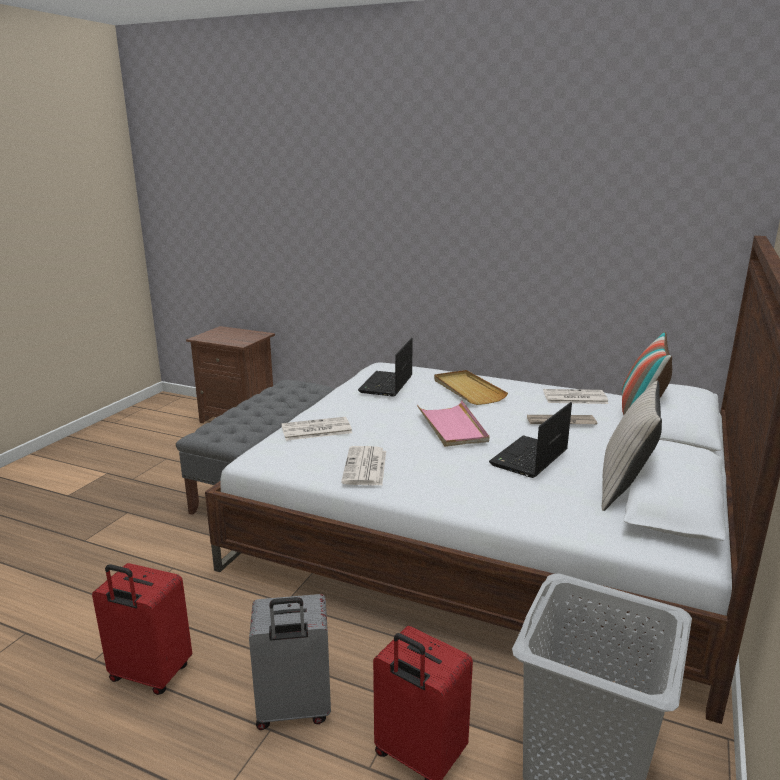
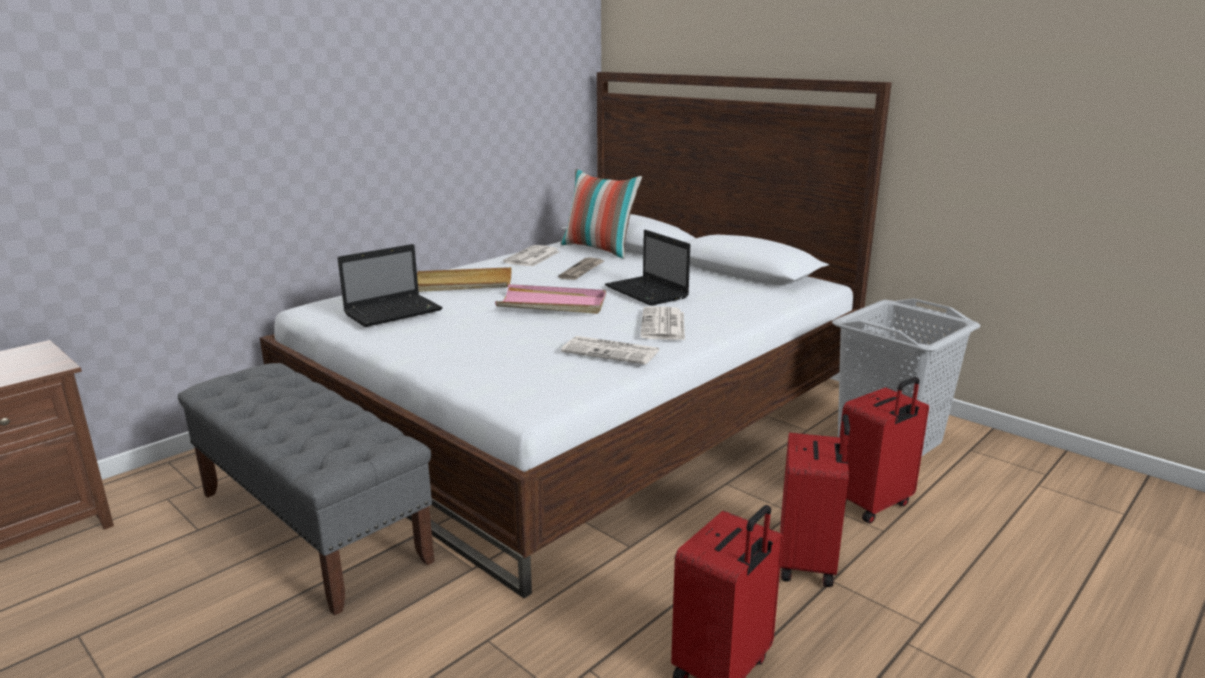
camera: 70 degrees left, 0 degrees up
(293, 710) = (808, 562): grey suitcase -> red suitcase
(315, 430) = (482, 363): newspaper -> newspaper (663, 325)
(386, 385) = (395, 312): laptop -> laptop turned 75 degrees counterclockwise
(625, 487) = (718, 278): beige pillow -> none

